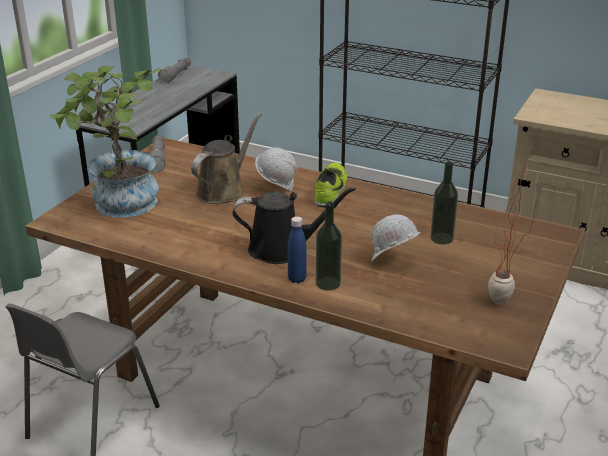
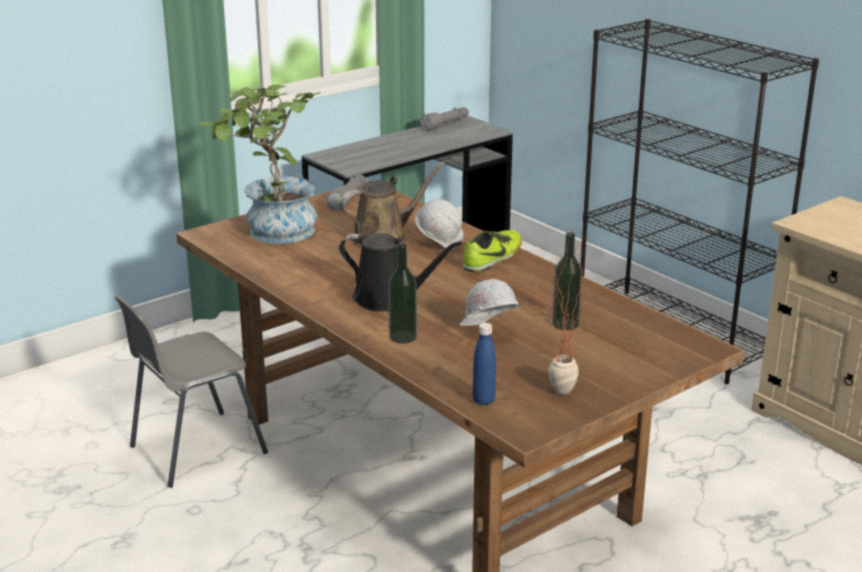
camera: 25 degrees right, 5 degrees down
(297, 279) = (376, 327): blue bottle -> blue bottle (483, 400)

